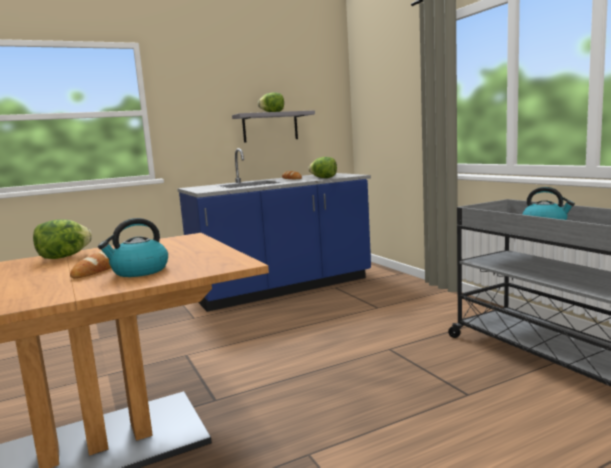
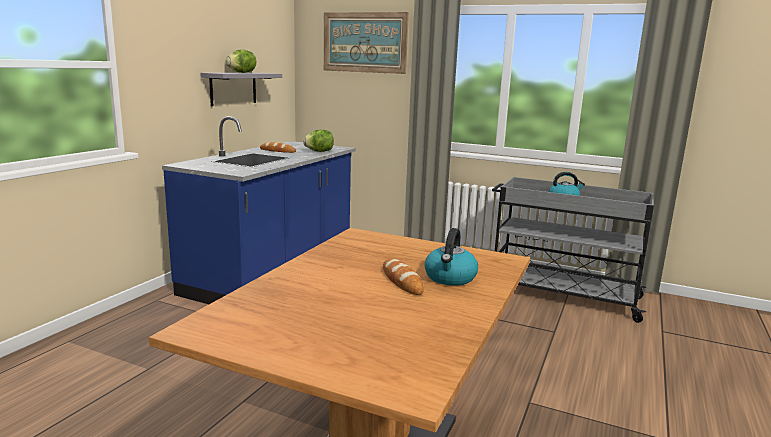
camera: 40 degrees left, 5 degrees up
(64, 257) = (304, 274): lettuce -> none
(393, 70) = (364, 42): none -> picture

